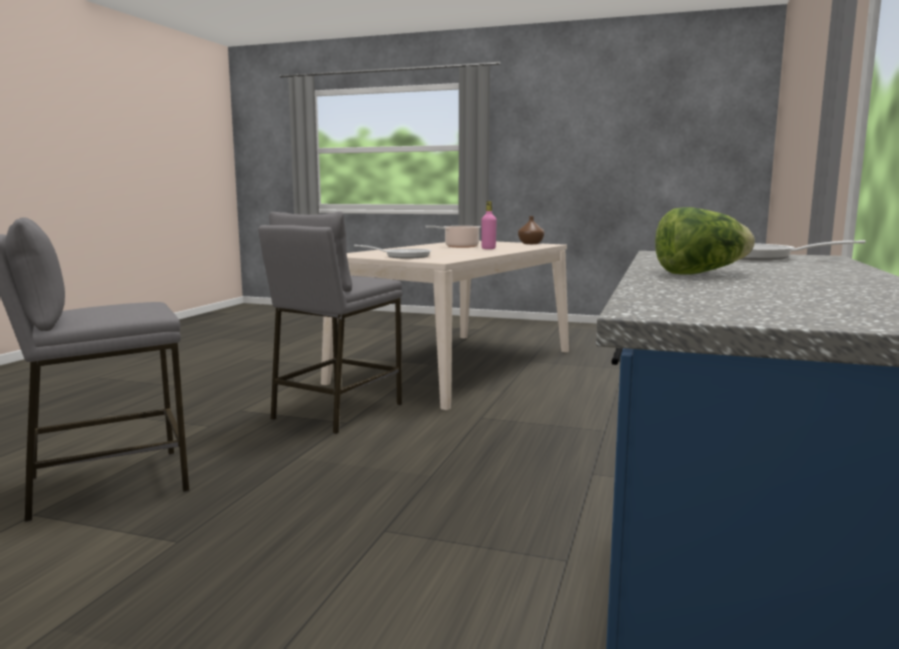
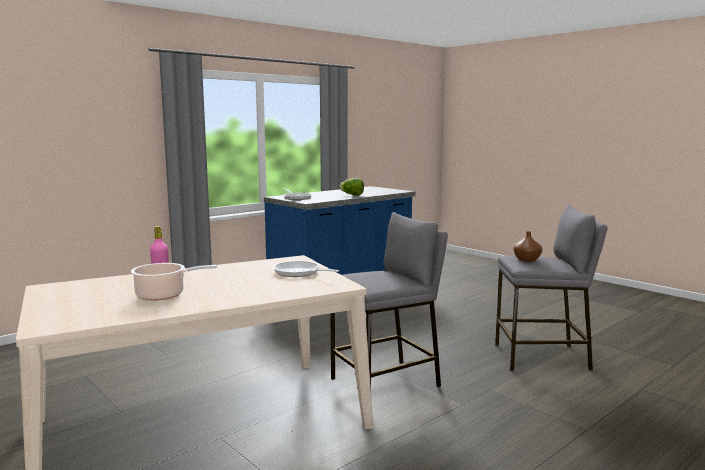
camera: 150 degrees left, 0 degrees up
(530, 243) = (46, 295): brown vase -> brown vase (527, 260)

